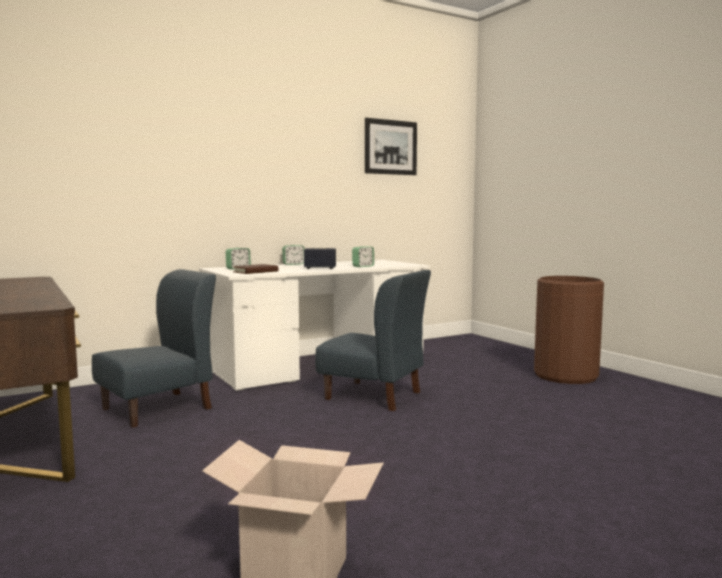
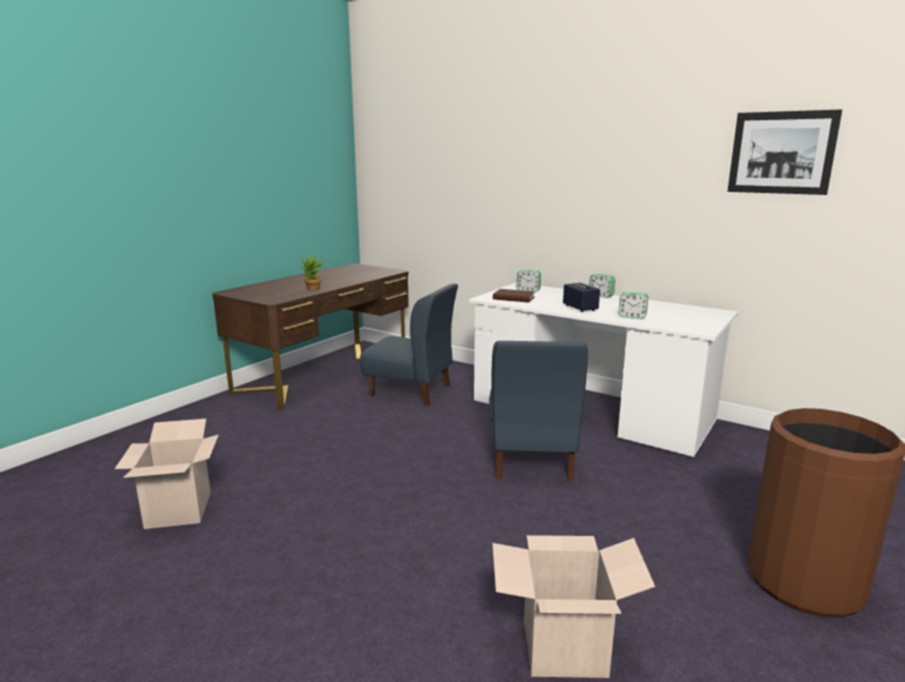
camera: 65 degrees right, 10 degrees up
(36, 295) = (313, 289): none -> potted plant
(613, 433) = (564, 648): none -> cardboard box

